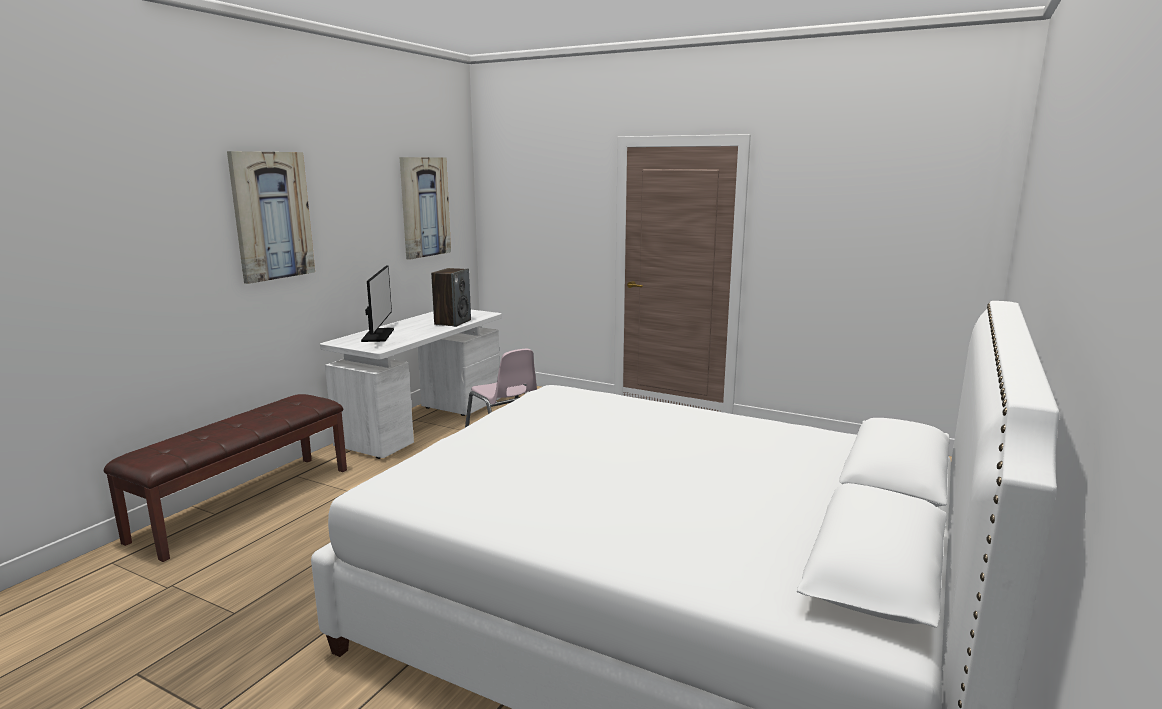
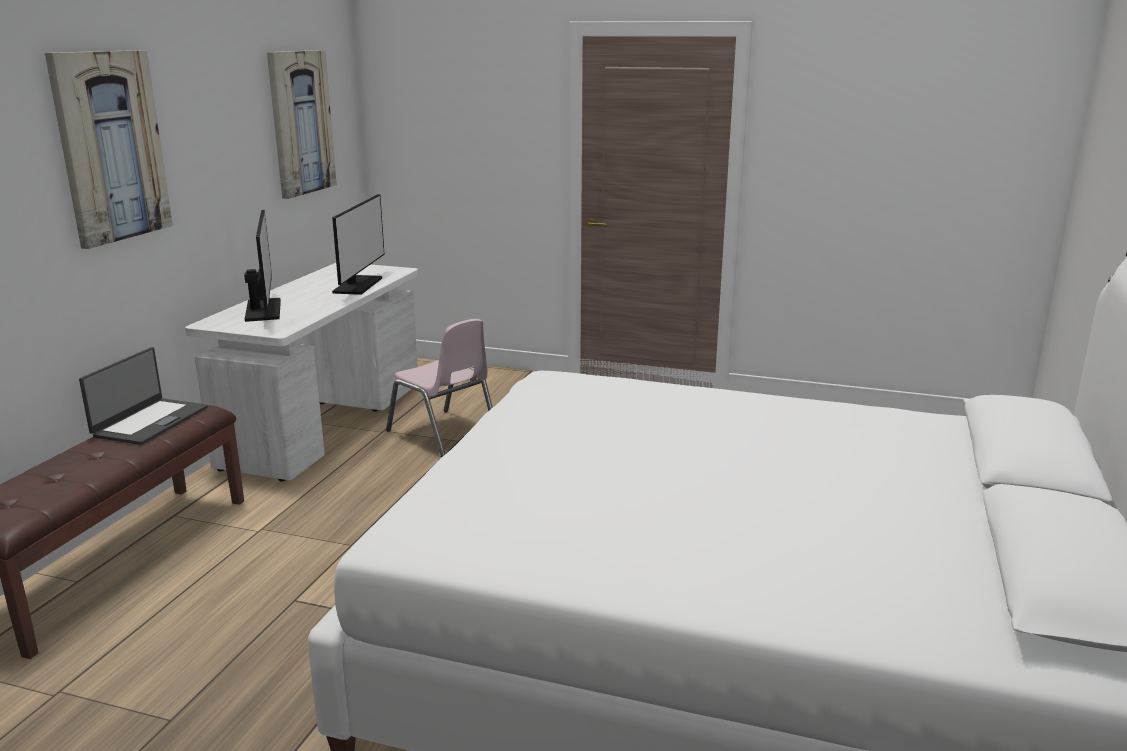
camera: 10 degrees left, 5 degrees up
(280, 406) = (149, 422): none -> laptop
(452, 322) = (358, 285): speaker -> monitor

